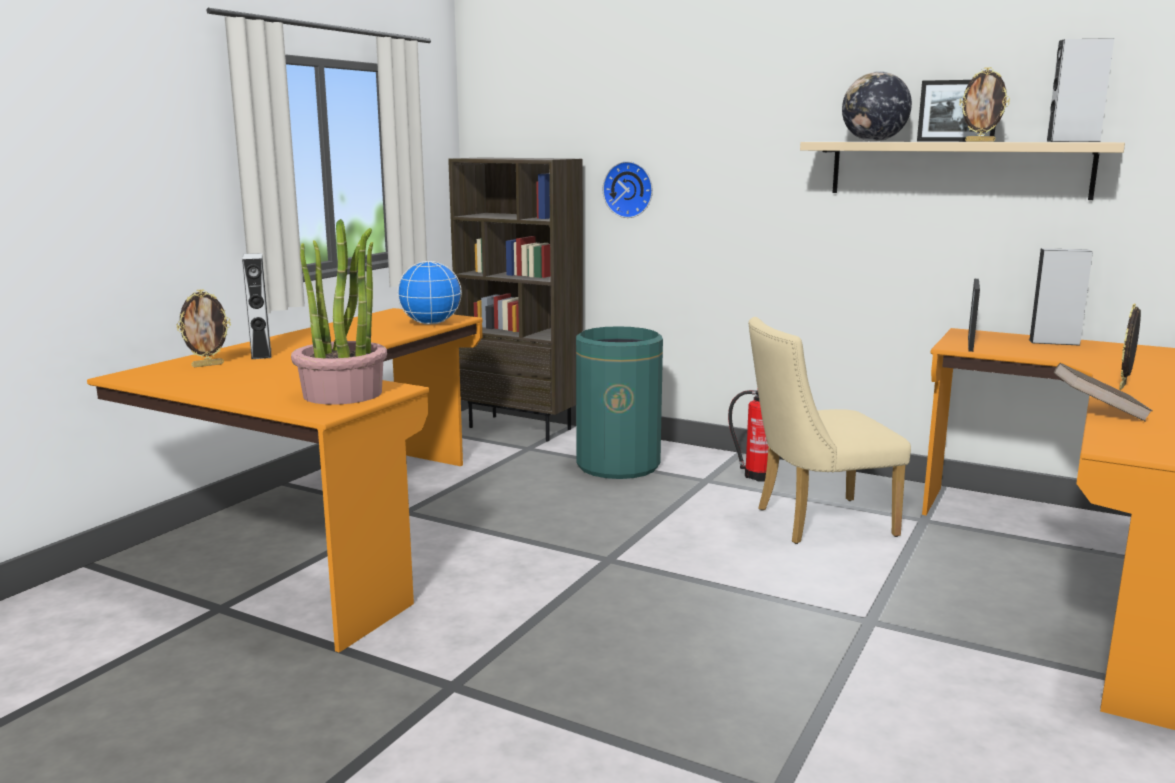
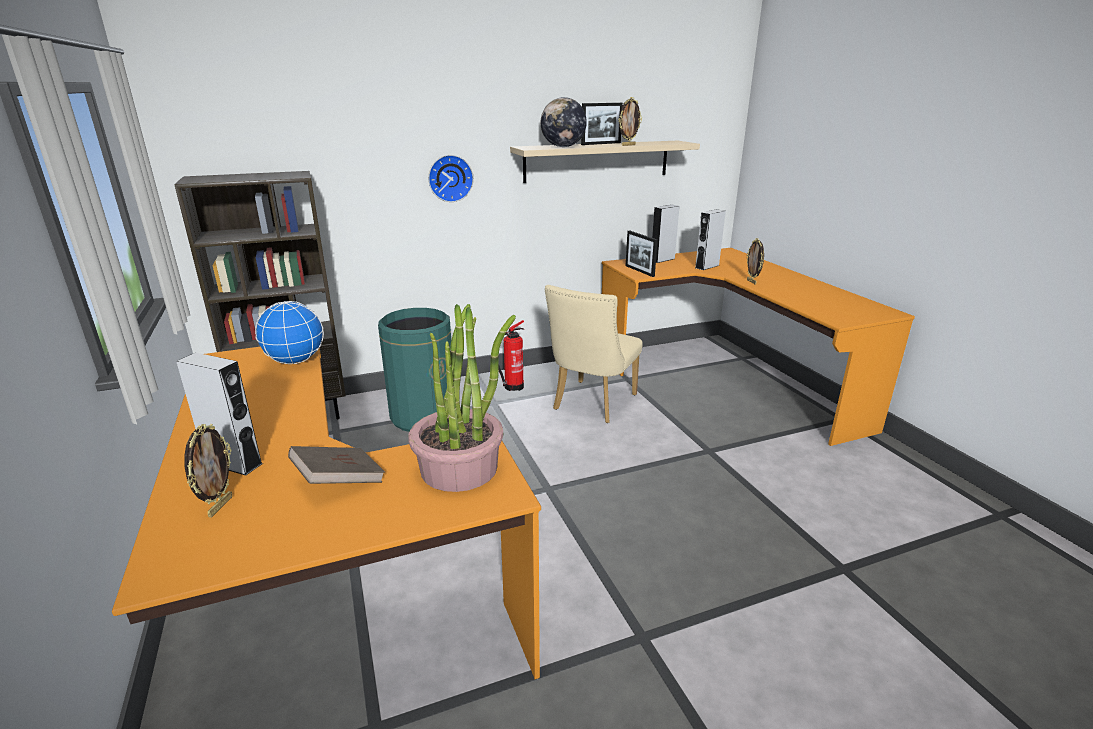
camera: 50 degrees left, 10 degrees up
(629, 189) = (358, 194): wall clock -> wall clock (450, 178)
(1073, 141) = (666, 142): grey speaker -> grey speaker (707, 266)
(1098, 411) = (784, 301): brown book -> brown book (339, 481)

